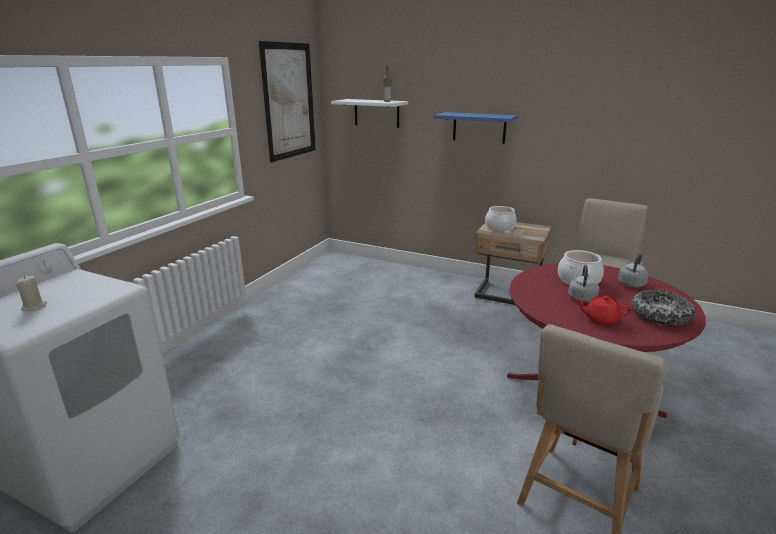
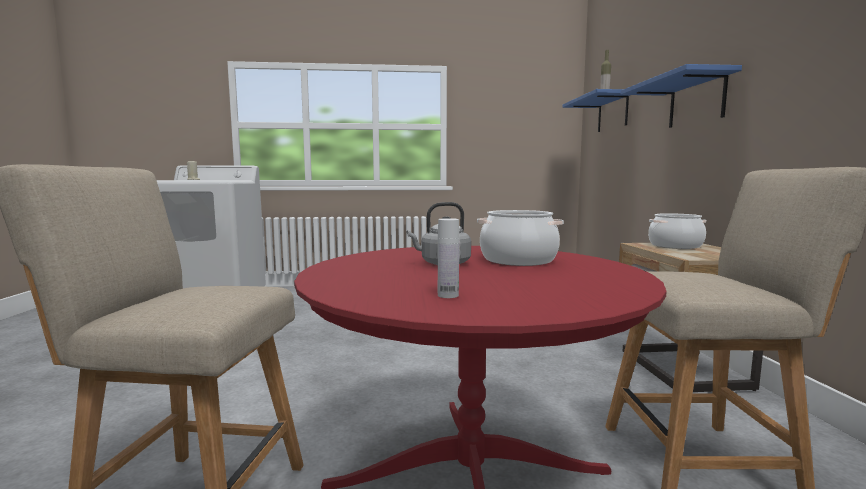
camera: 60 degrees right, 15 degrees down
(289, 101) = (525, 109): picture -> none
(376, 113) = (612, 113): white shelf -> blue shelf
(600, 319) = (377, 272): red teapot -> none
(631, 283) = (581, 279): grey kettle -> none
(660, 316) = (448, 295): bowl -> white bottle

